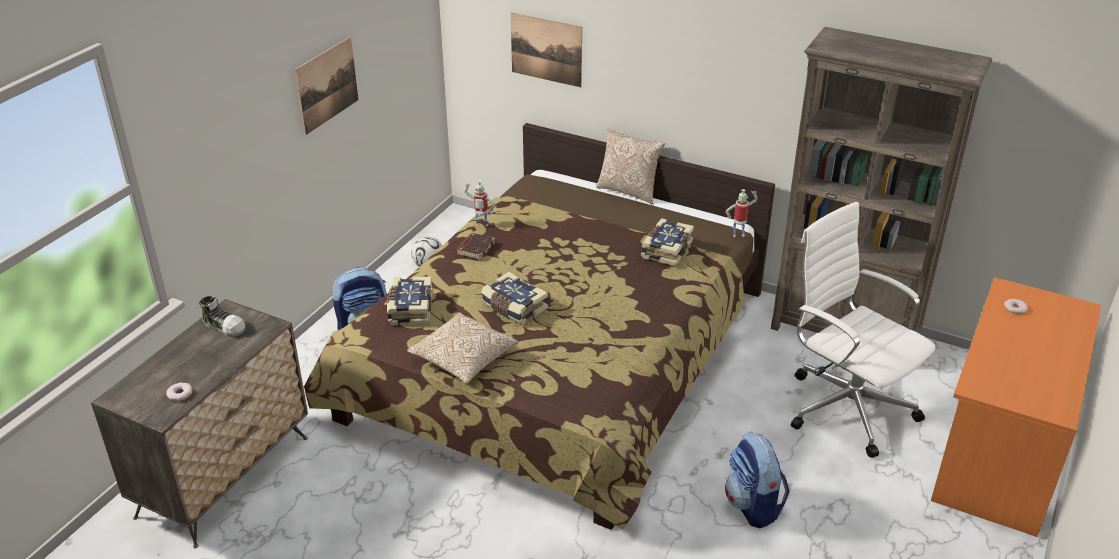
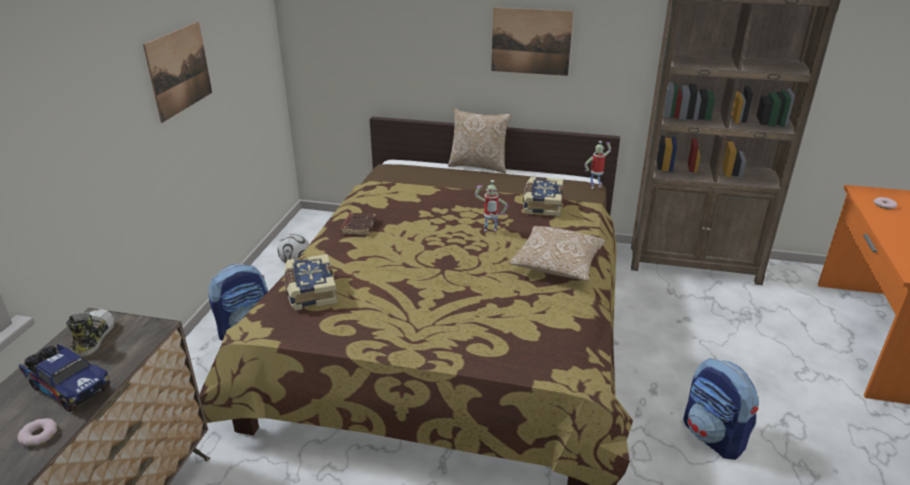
camera: 15 degrees left, 5 degrees down
(203, 362) = (68, 386): none -> toy truck
(224, 326) = (92, 338): shoe -> shoe turned 105 degrees counterclockwise
(463, 359) = (391, 333): pillow -> pillow (557, 266)
(481, 225) = (355, 207): toy robot -> toy robot (490, 231)
(513, 307) = (422, 274): book -> none
(546, 49) = (388, 40): picture -> picture (531, 41)
(846, 406) = (735, 325): white office chair -> none

